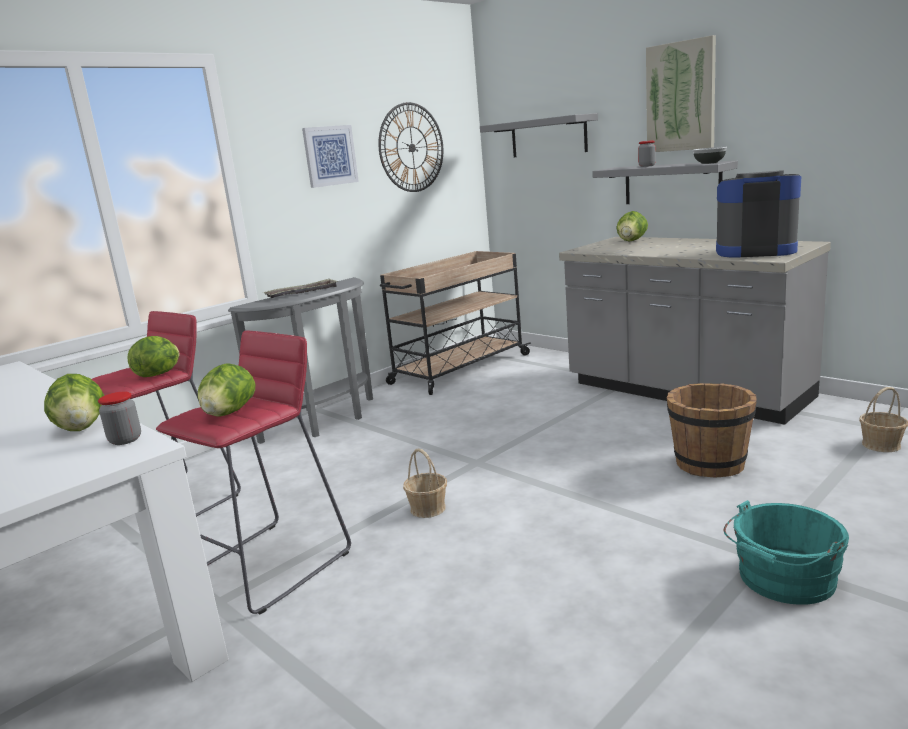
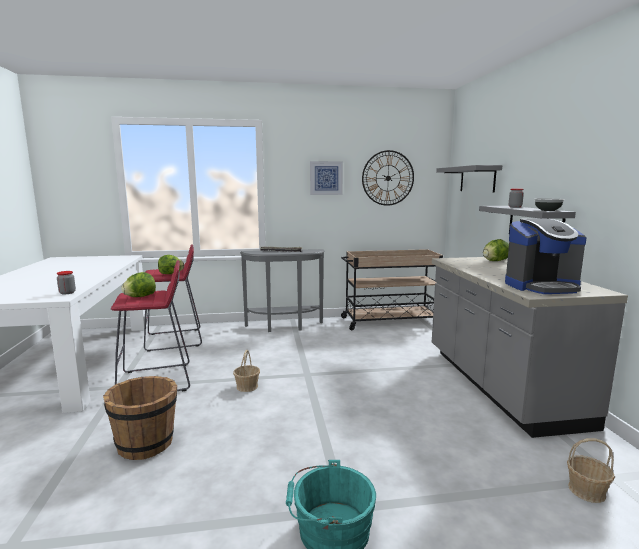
camera: 35 degrees right, 5 degrees down
(81, 428) = (75, 284): lettuce -> none
(681, 97) = (547, 157): picture -> none
(709, 464) = (425, 436): brown bucket -> brown bucket (146, 443)
(755, 251) = (541, 286): coffee machine -> coffee machine turned 120 degrees clockwise

